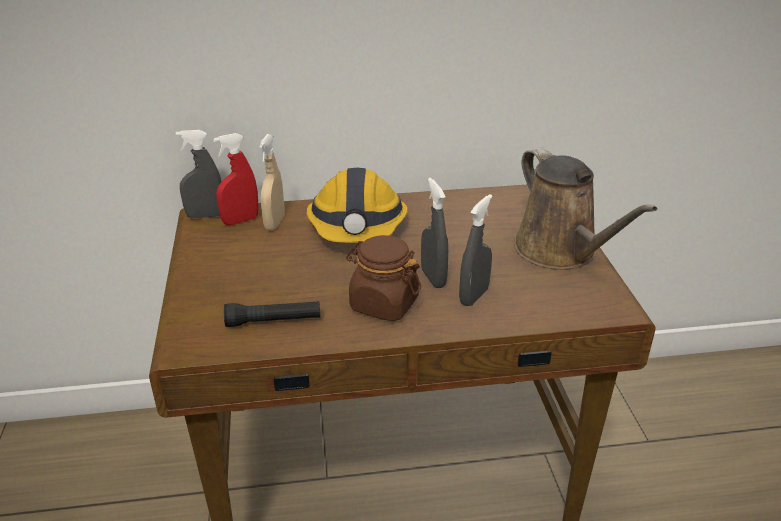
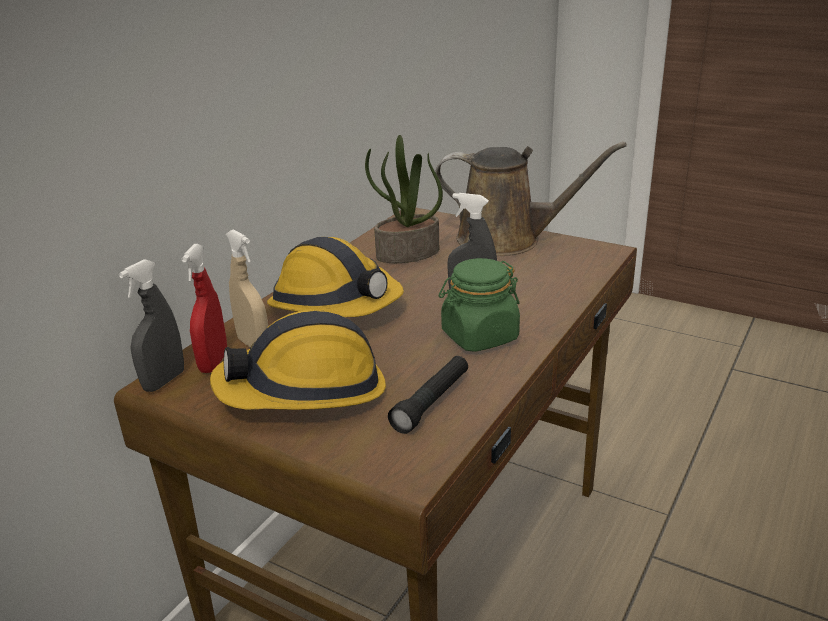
camera: 50 degrees left, 5 degrees down
(241, 266) = (305, 390): none -> hard hat
(383, 304) = (479, 336): brown jar -> green jar
(469, 219) = (407, 254): none -> potted plant
(474, 296) = (521, 294): grey spray bottle -> none

